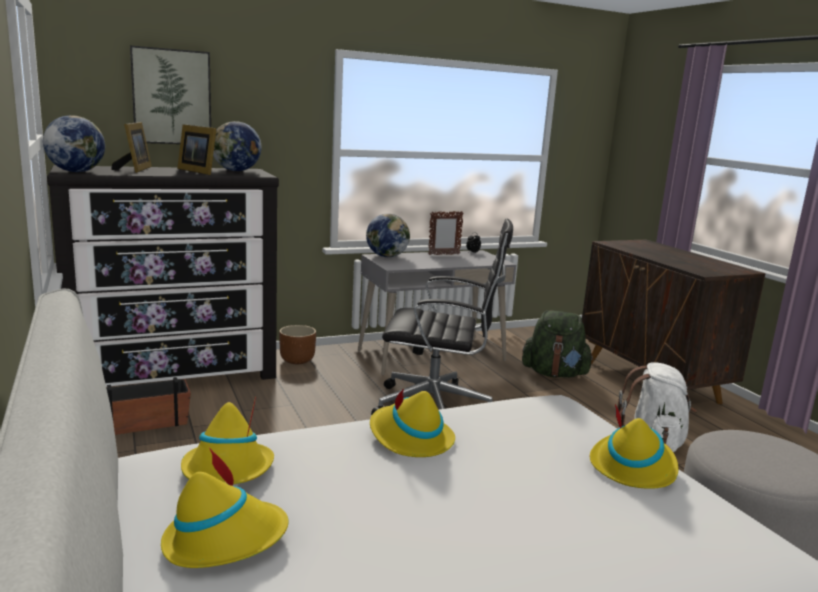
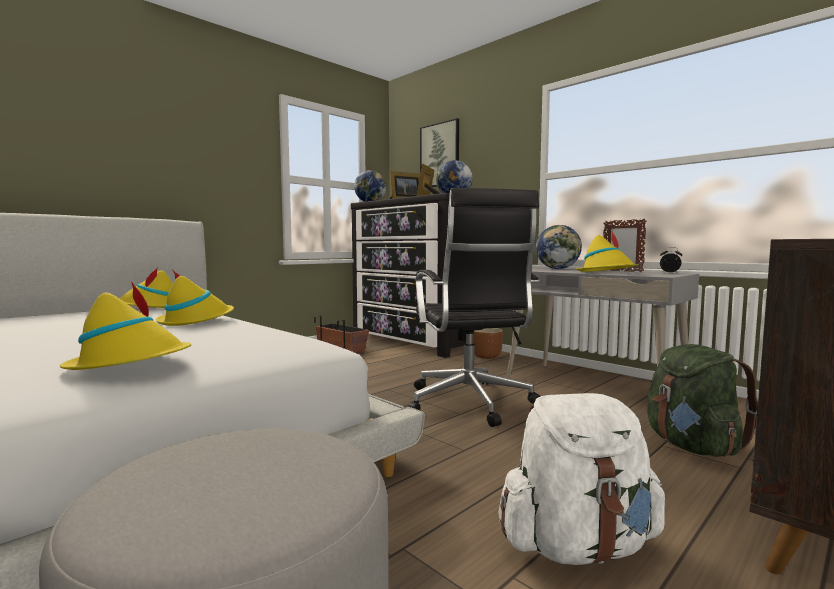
camera: 70 degrees right, 10 degrees down
(225, 539) = (68, 314): yellow hat -> yellow hat (606, 272)

